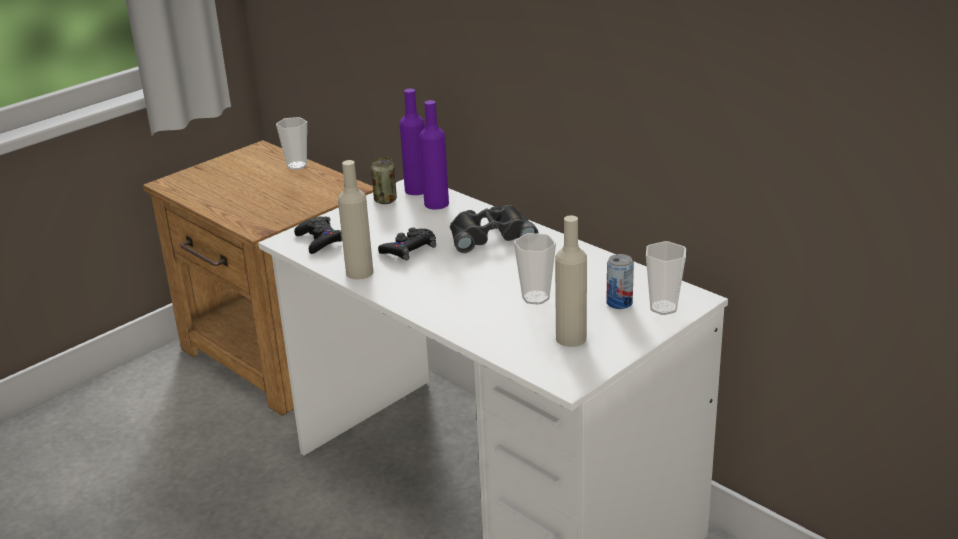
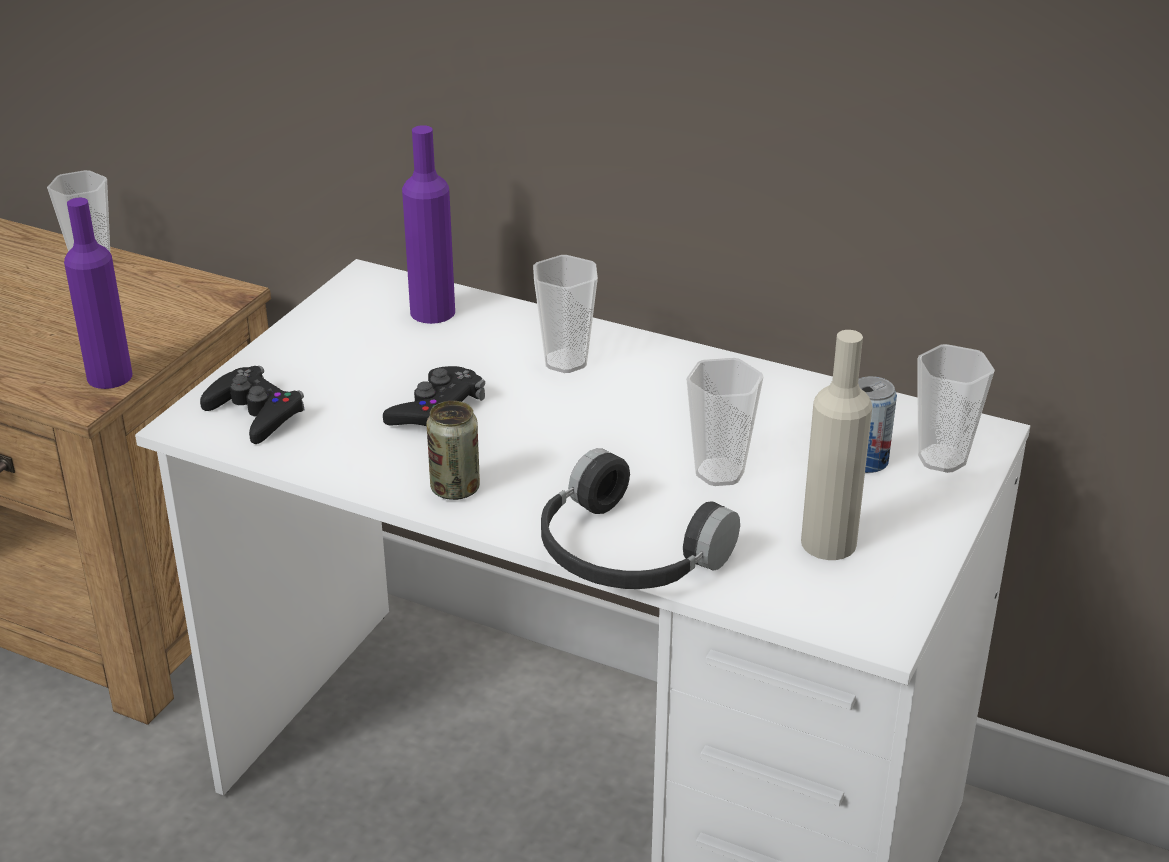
camera: 20 degrees left, 5 degrees up
(359, 272) = (371, 469): beige bottle -> none
(385, 200) = (334, 316): can -> can (455, 489)
(416, 190) = (380, 289): purple bottle -> purple bottle (109, 376)
(460, 328) = (624, 555): none -> black headphones
(490, 235) = (565, 361): black binoculars -> cup

